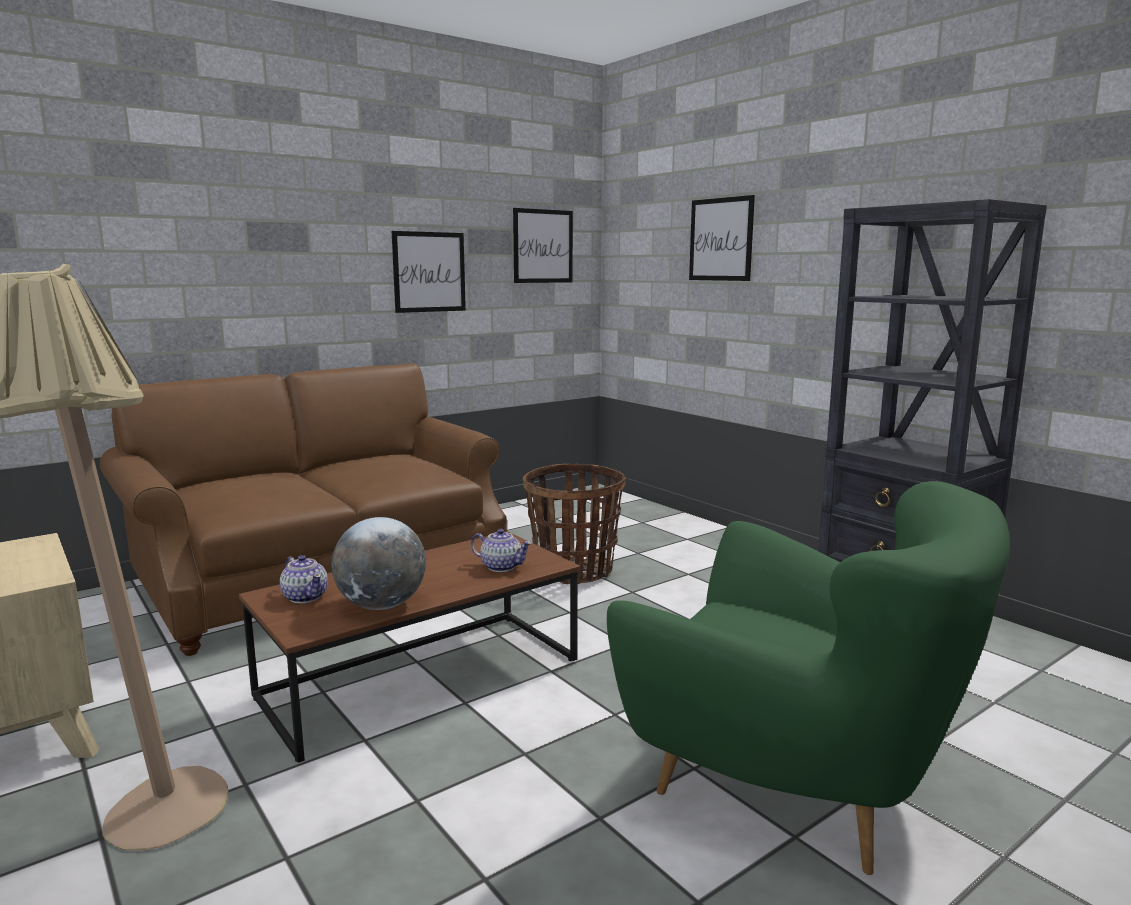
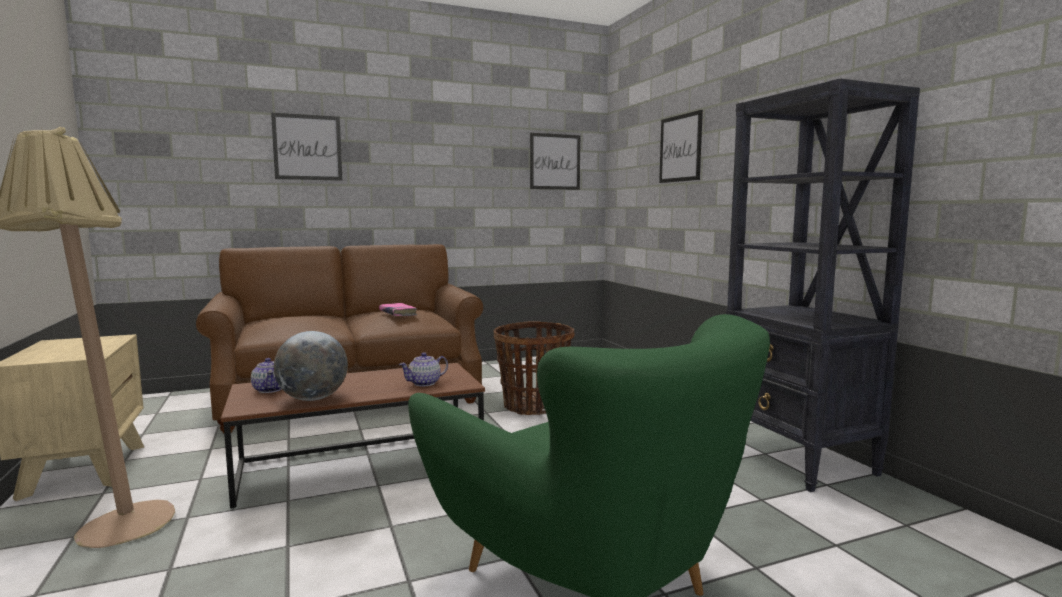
camera: 15 degrees right, 5 degrees down
(391, 467) = (397, 314): none -> pink book
(429, 272) = (460, 179): picture -> picture (307, 147)
(501, 566) = (425, 383): teapot -> teapot turned 105 degrees clockwise

